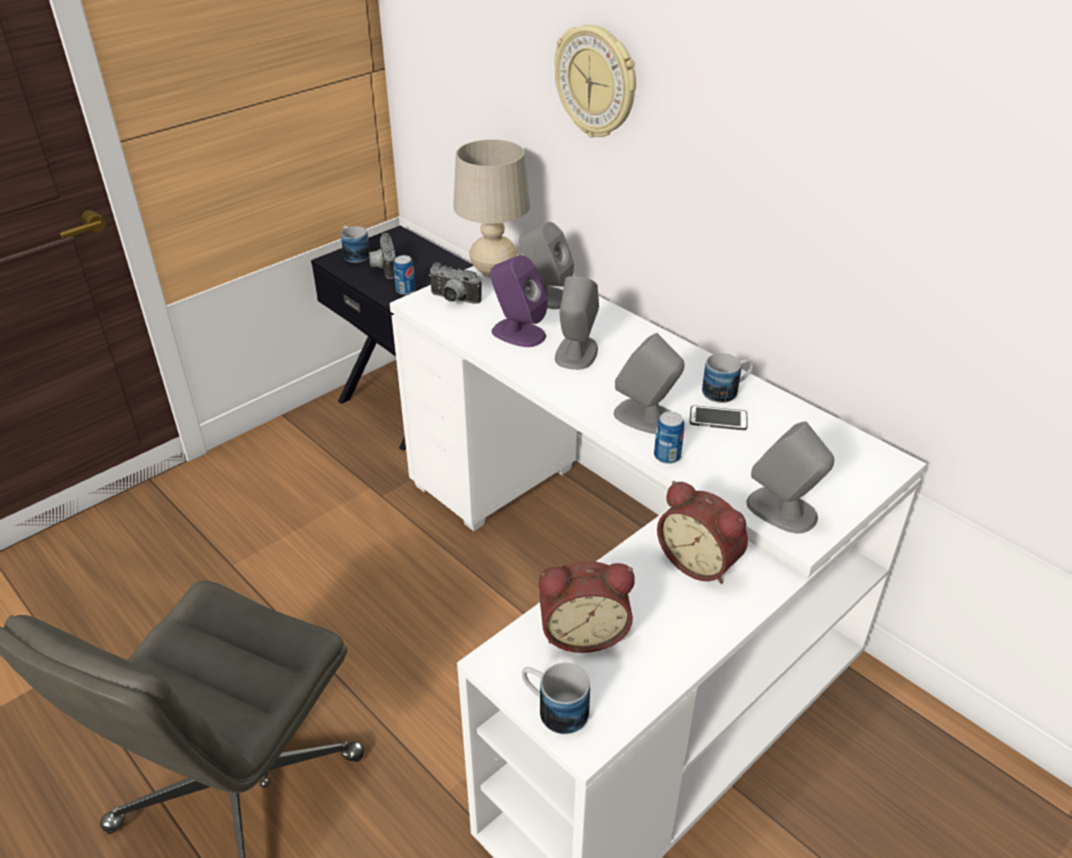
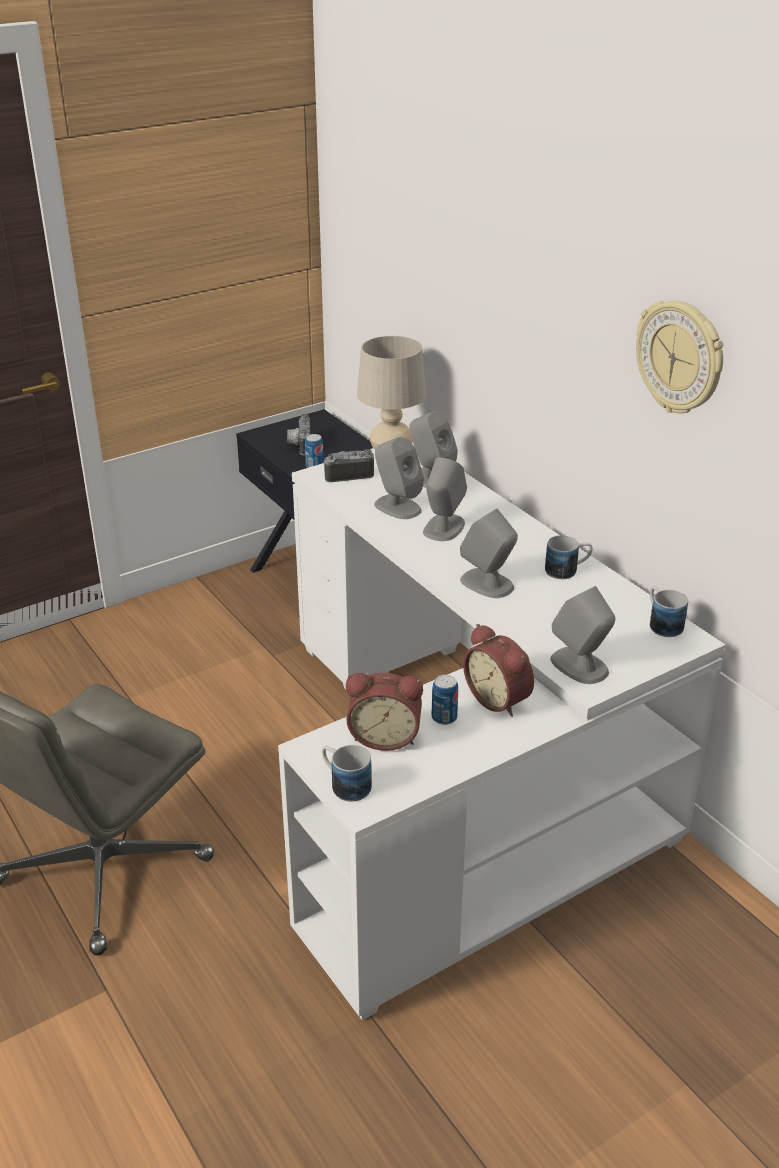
camera: 10 degrees right, 5 degrees down
(354, 254) = (276, 431): mug -> mug (661, 623)
(453, 300) = (348, 475): camera -> camera turned 135 degrees clockwise
(518, 333) = (397, 507): purple speaker -> grey speaker
(596, 82) = (482, 292): wall clock -> wall clock (680, 357)
(667, 456) = (495, 615): can -> can (444, 717)
(718, 419) = (551, 591): phone -> none

